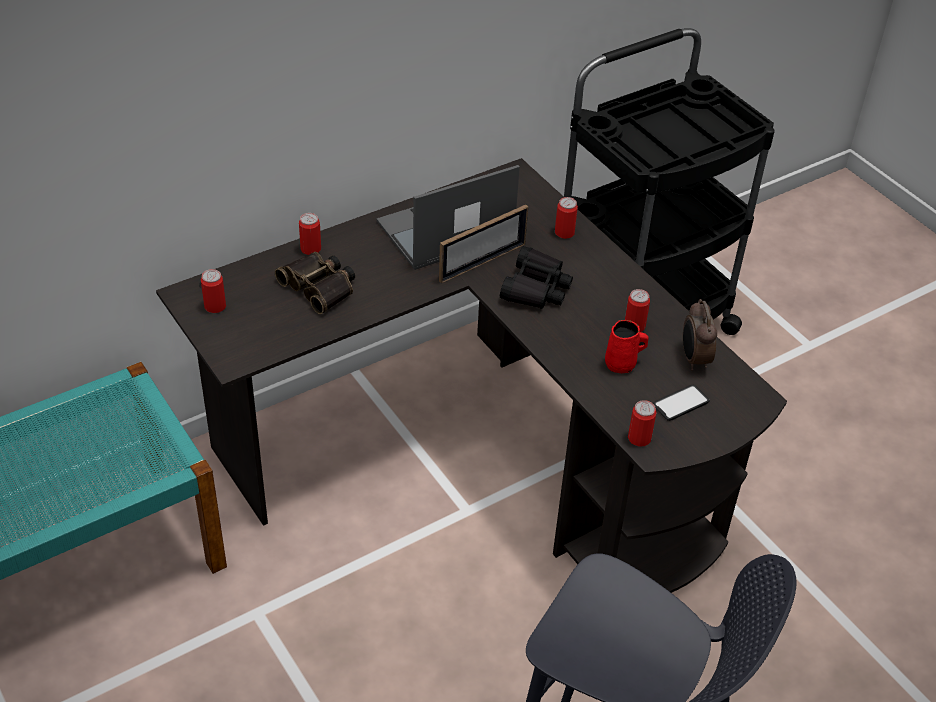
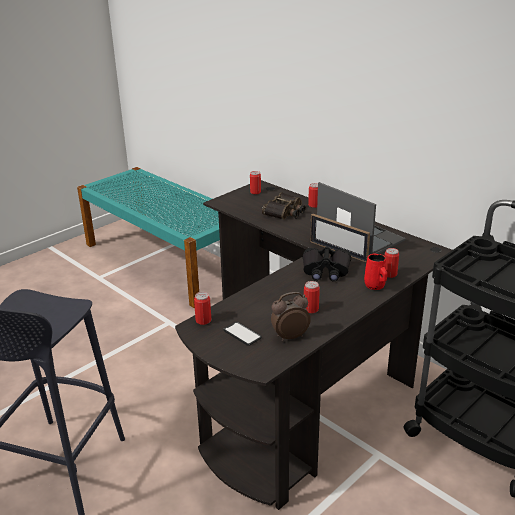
camera: 80 degrees right, 15 degrees down
(622, 364) = (270, 308): red mug -> red mug (375, 286)

